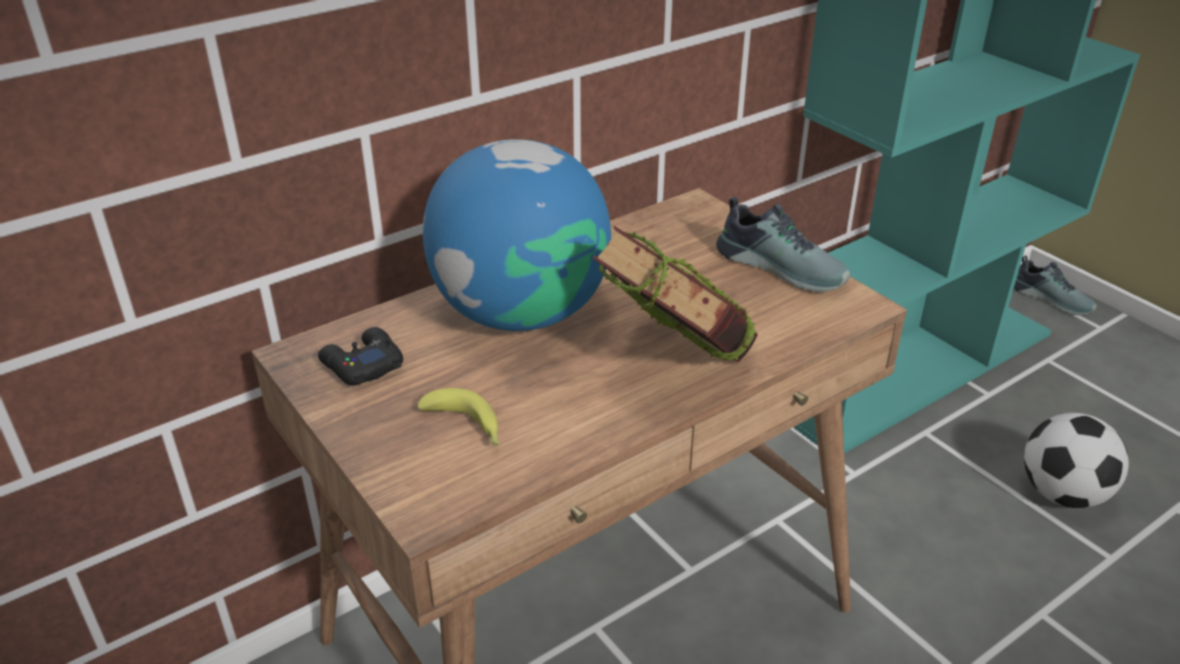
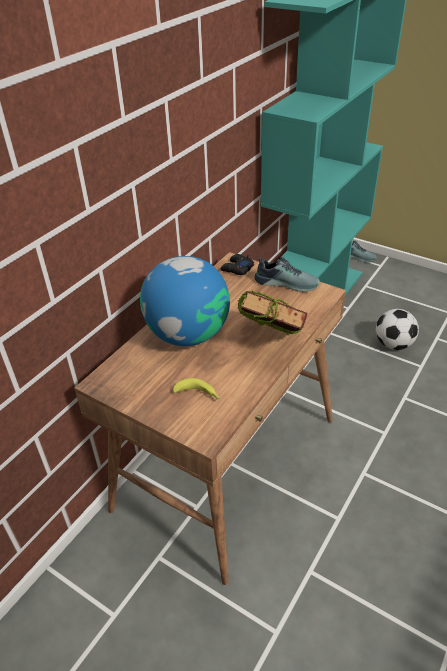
camera: 20 degrees left, 5 degrees up
(361, 365) = (132, 379): black game controller -> black game controller (237, 268)

